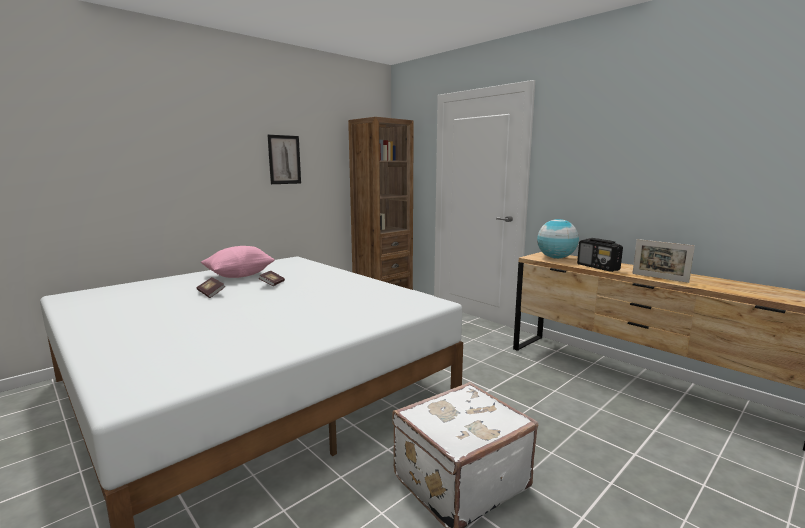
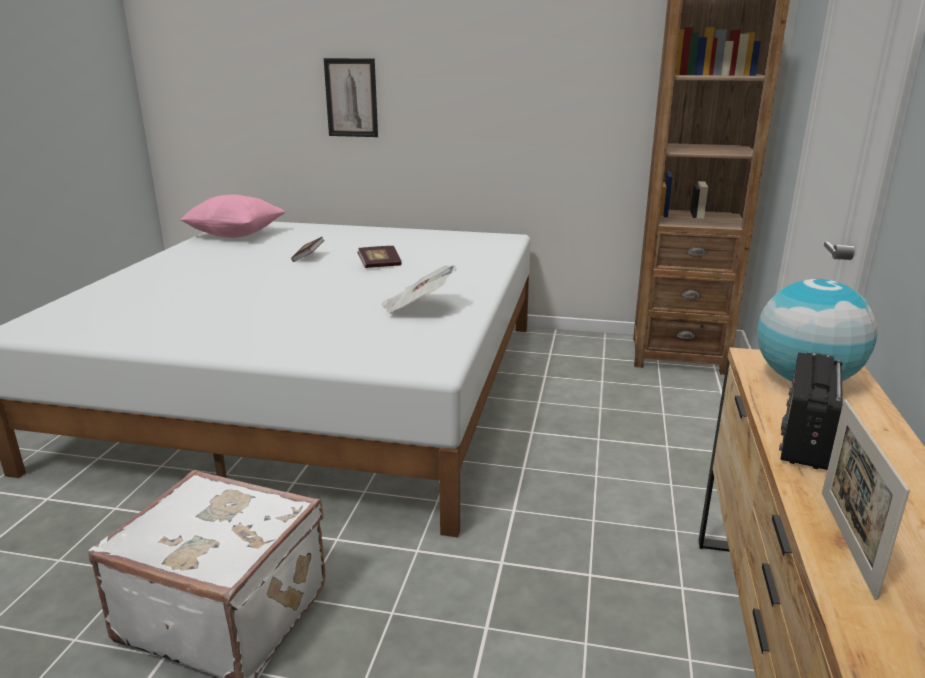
camera: 55 degrees right, 10 degrees up
(239, 276) = (390, 244): pink pillow -> pink pillow (236, 235)
(284, 159) = (528, 71): picture -> picture (351, 98)
(358, 291) = (417, 308): none -> newspaper

